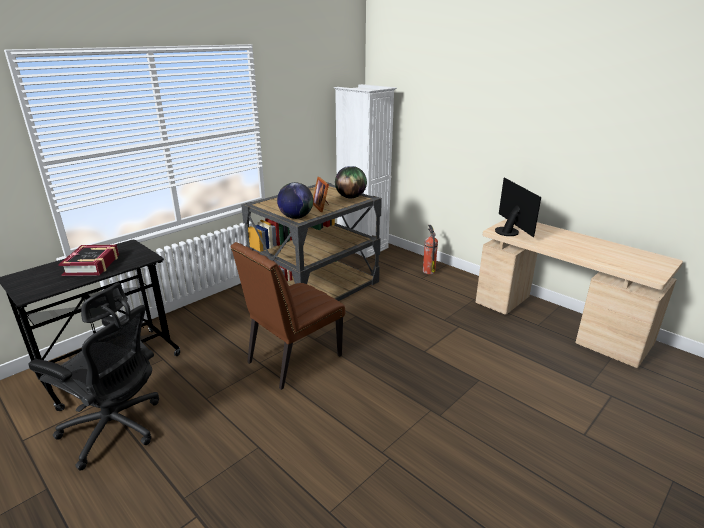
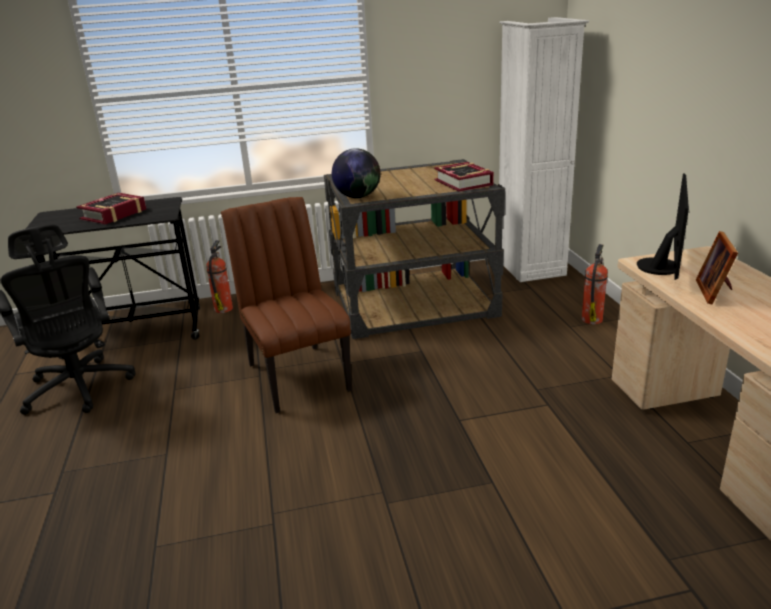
camera: 35 degrees right, 0 degrees up
(174, 325) = (224, 308): none -> fire extinguisher
(295, 358) = (298, 378): brown chair -> brown chair turned 75 degrees clockwise
(322, 206) = (409, 189): picture frame -> picture frame (716, 291)
(351, 197) = (464, 182): globe -> book

